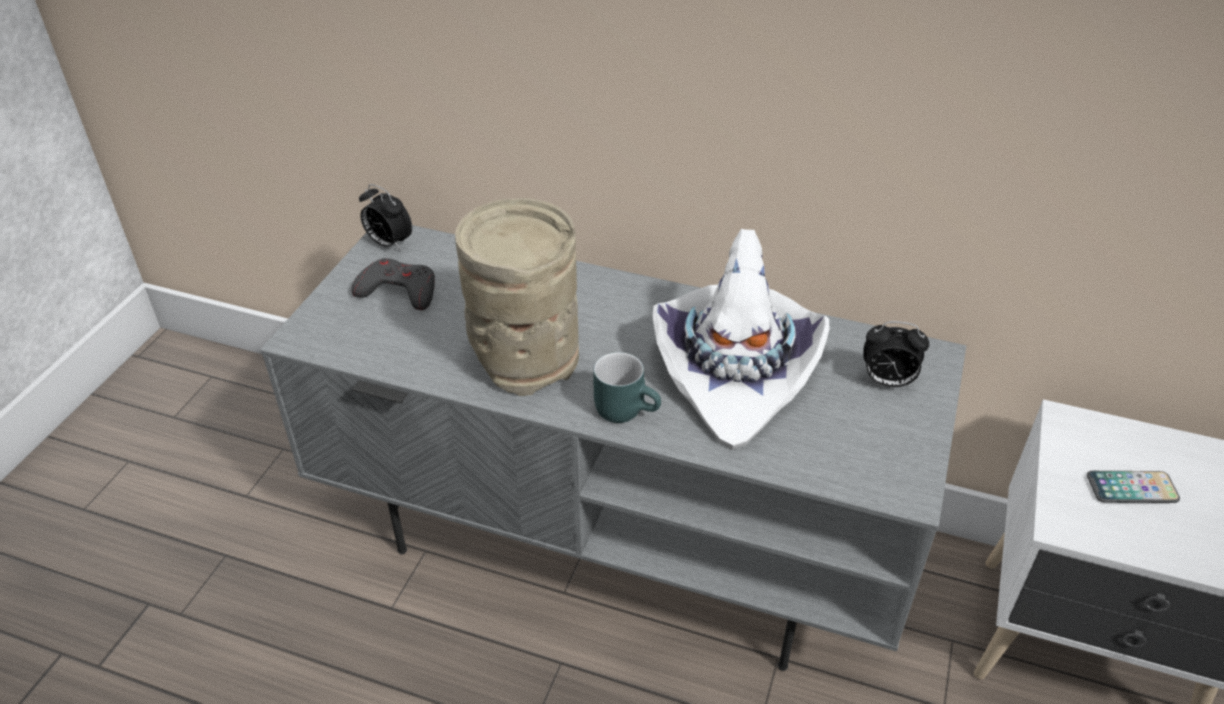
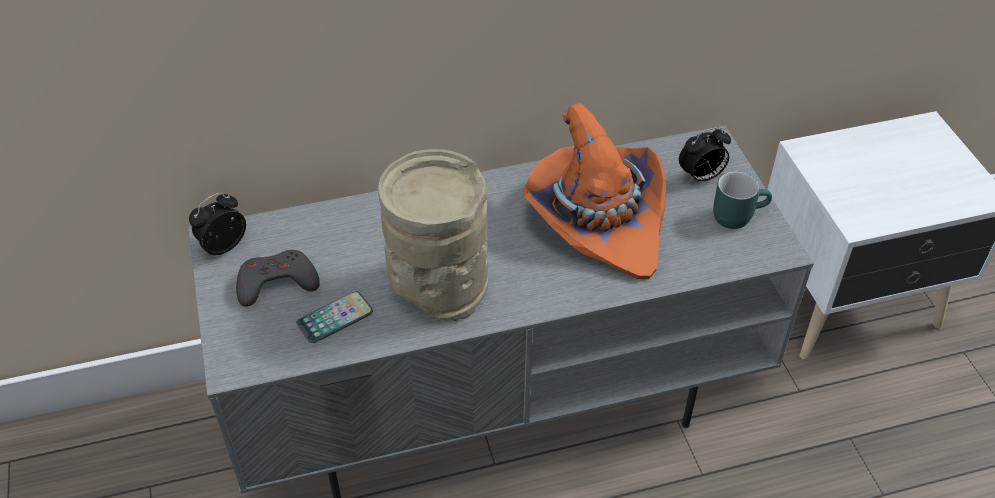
camera: 35 degrees left, 5 degrees up
(388, 243) = (223, 245): alarm clock -> alarm clock turned 135 degrees clockwise
(627, 408) = (551, 287): turquoise mug -> turquoise mug (737, 214)
(736, 370) = (598, 218): white hat -> orange hat
(1131, 488) = (873, 178): phone -> phone (335, 318)

